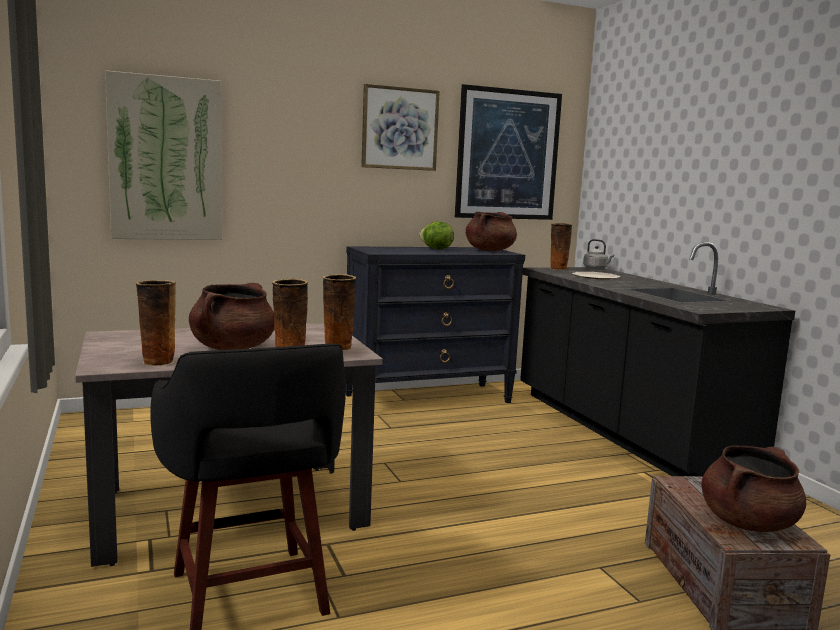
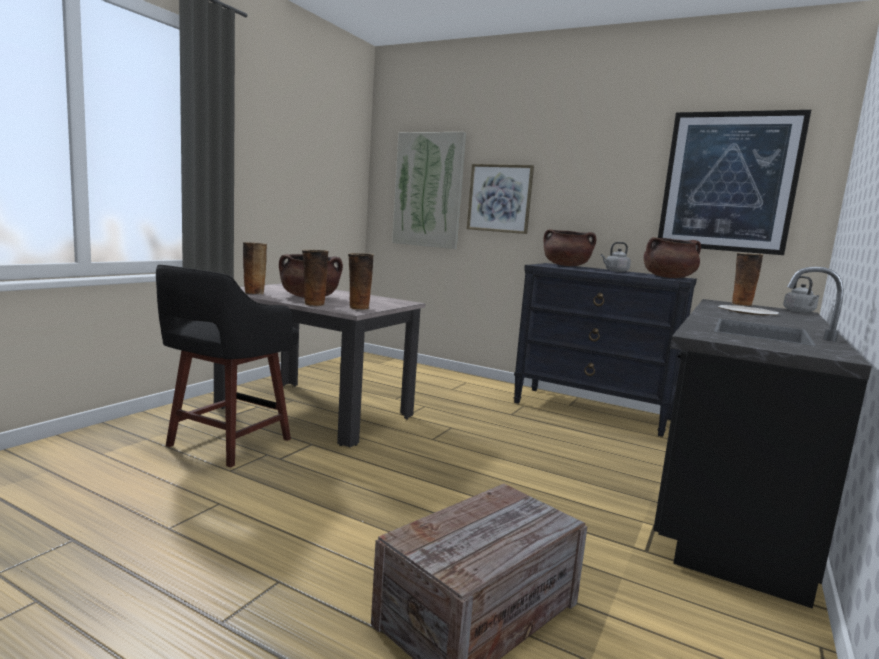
camera: 50 degrees right, 0 degrees up
(400, 128) = (606, 160): picture -> picture (499, 198)
(436, 249) = (615, 271): lettuce -> grey kettle
(748, 523) = (462, 541): brown cooking pot -> brown cooking pot (566, 265)

